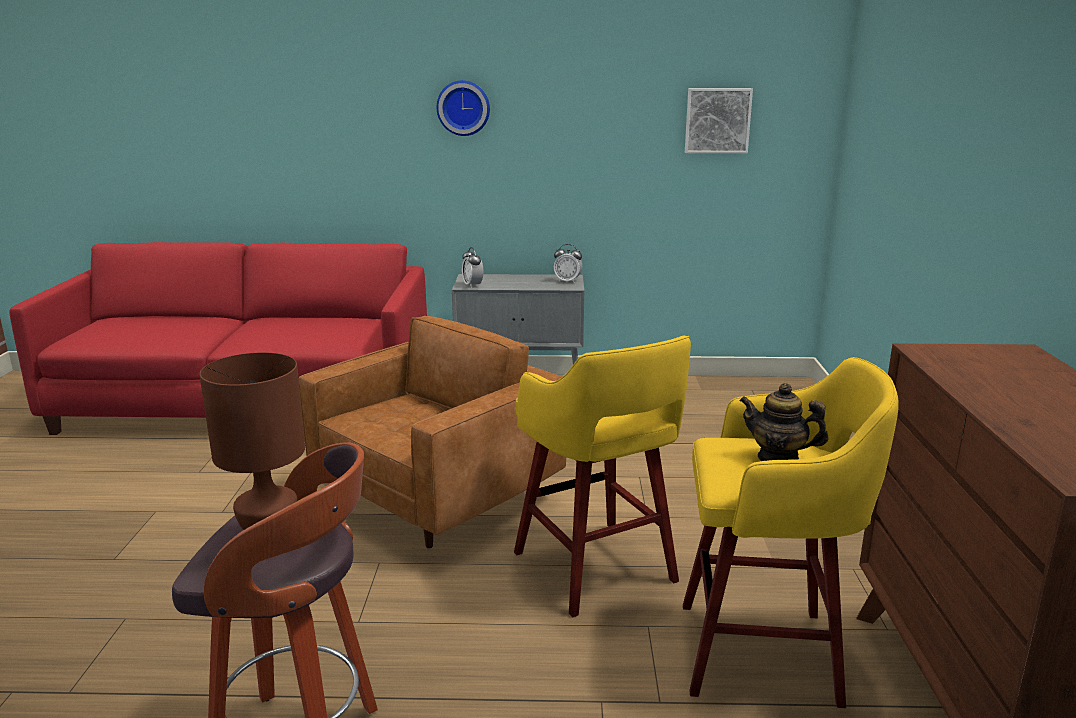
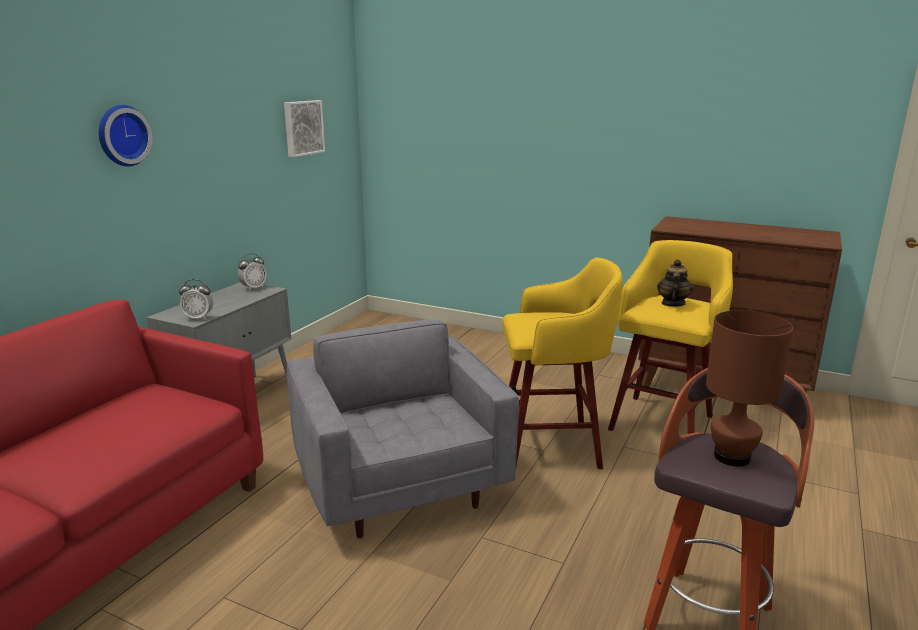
camera: 65 degrees left, 0 degrees up
(438, 498) = (400, 487): brown armchair -> grey armchair
(778, 458) = (672, 303): teapot -> teapot turned 150 degrees clockwise

